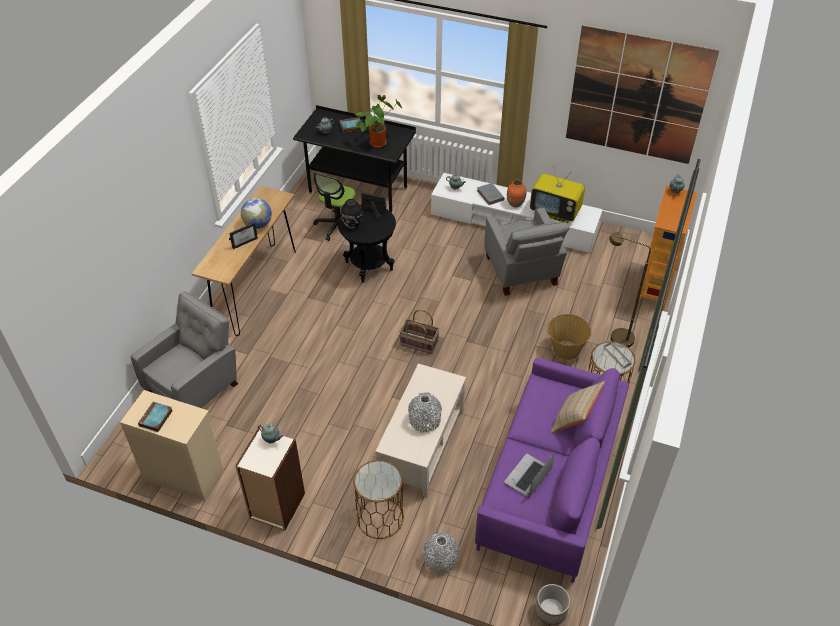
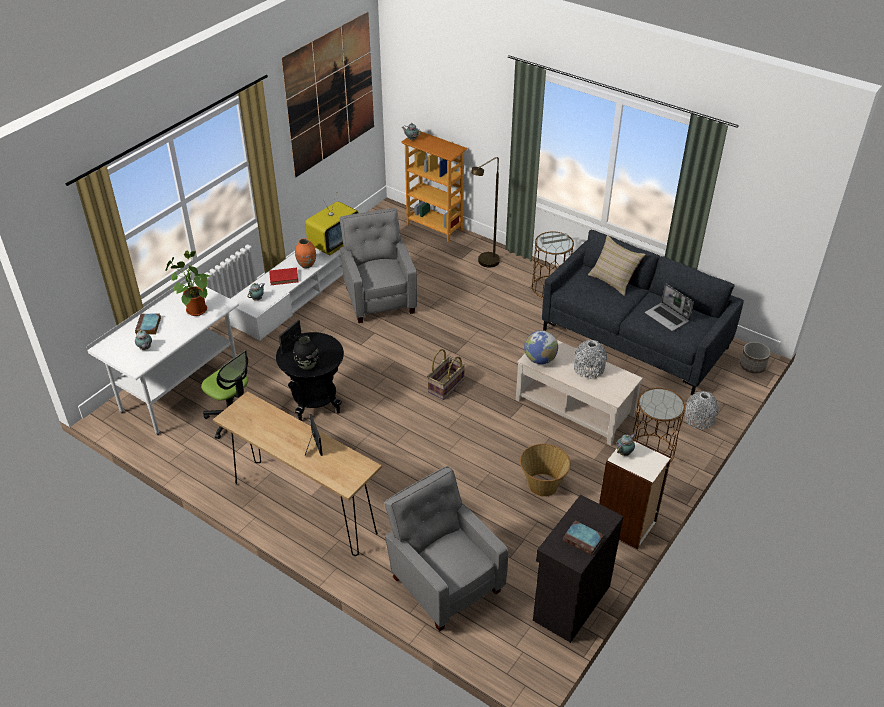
camera: 75 degrees left, 5 degrees down
(184, 474) = (570, 602): beige cabinet -> black cabinet
(258, 225) = (288, 428): globe -> globe (540, 360)
(358, 190) = (180, 391): black desk -> white desk
(490, 196) = (284, 278): grey book -> red book
(521, 272) = (379, 298): grey armchair -> grey armchair turned 105 degrees counterclockwise
(549, 485) = (634, 339): purple sofa -> grey sofa
(565, 350) = (489, 295): basket -> basket (542, 485)

